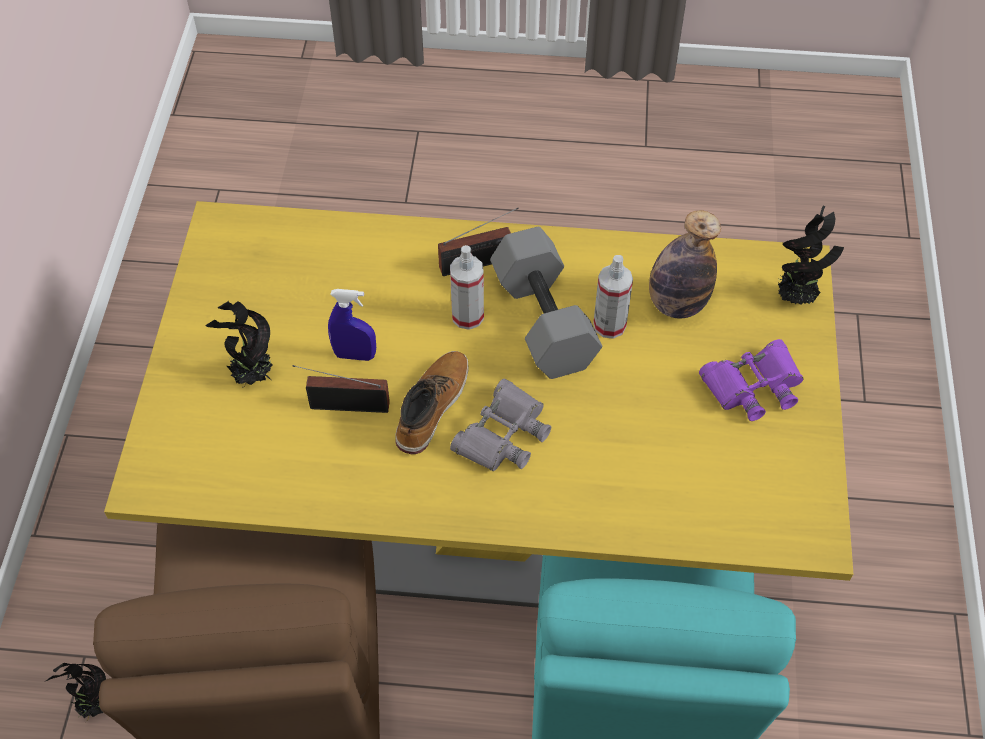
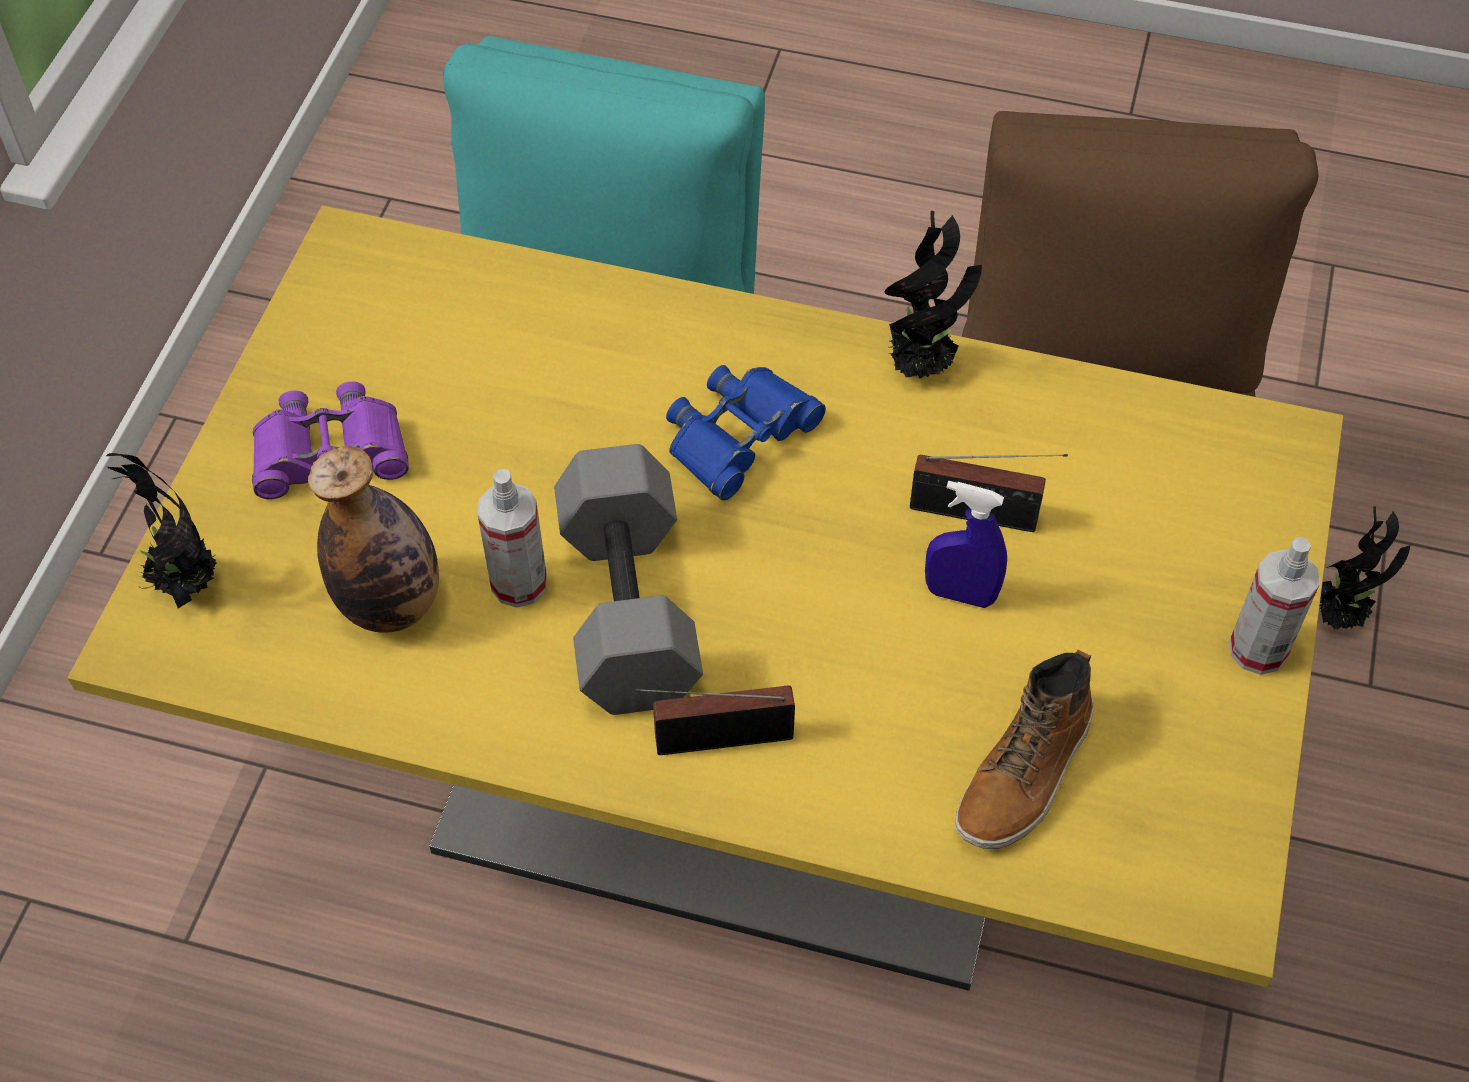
camera: 170 degrees left, 0 degrees up
(251, 377) = (1135, 581): potted plant -> potted plant (922, 367)
(431, 407) = (843, 492): boot -> boot (1025, 773)
(467, 316) = (757, 636): spray bottle -> spray bottle (1258, 649)
(503, 434) = (739, 436): grey binoculars -> blue binoculars

